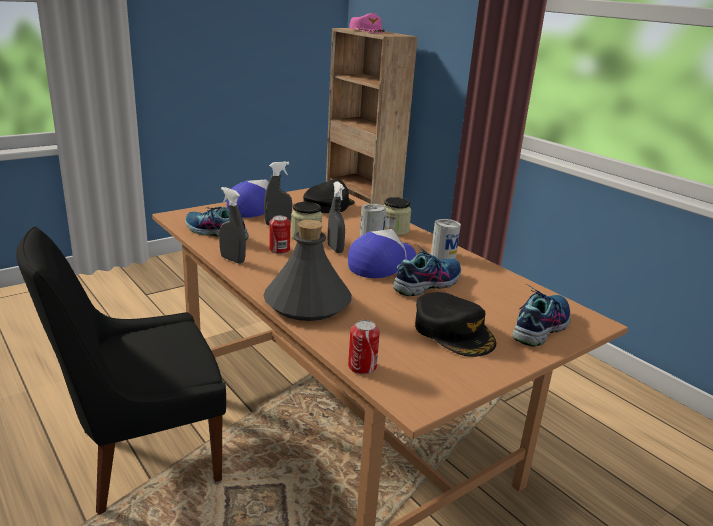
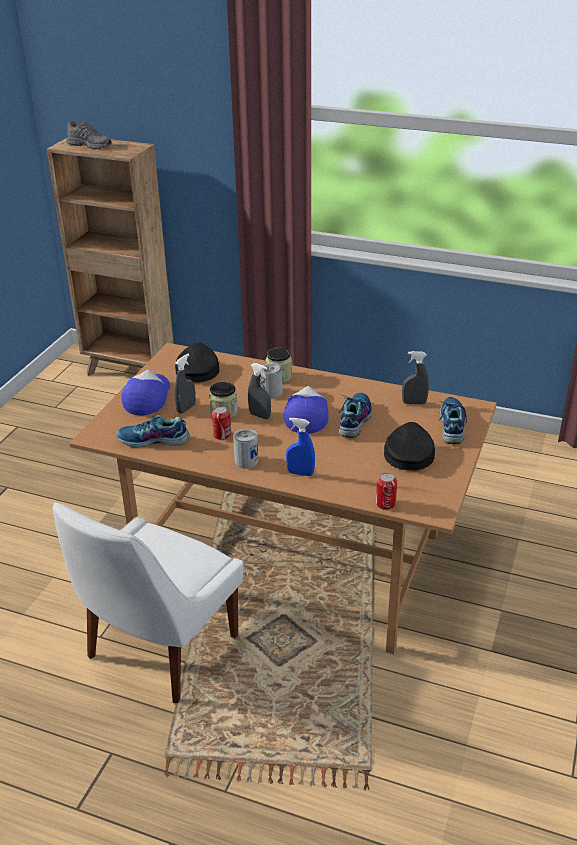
camera: 30 degrees left, 10 degrees up
(143, 456) = (159, 650): black chair -> white chair
(232, 260) = (201, 460): grey spray bottle -> grey spray bottle (414, 403)
(307, 303) = (300, 473): grey bottle -> blue spray bottle
(367, 30) = (90, 145): pink cap -> grey shoe
(443, 255) = (337, 387): can -> can (246, 461)
(453, 331) = (408, 453): black cap -> black cap turned 105 degrees counterclockwise

